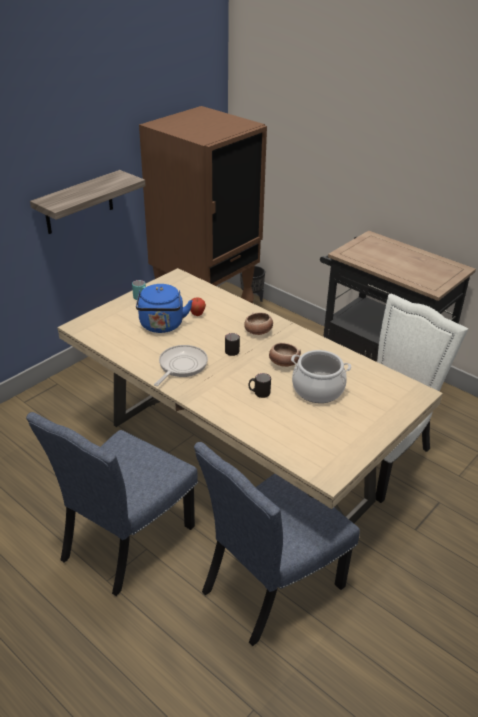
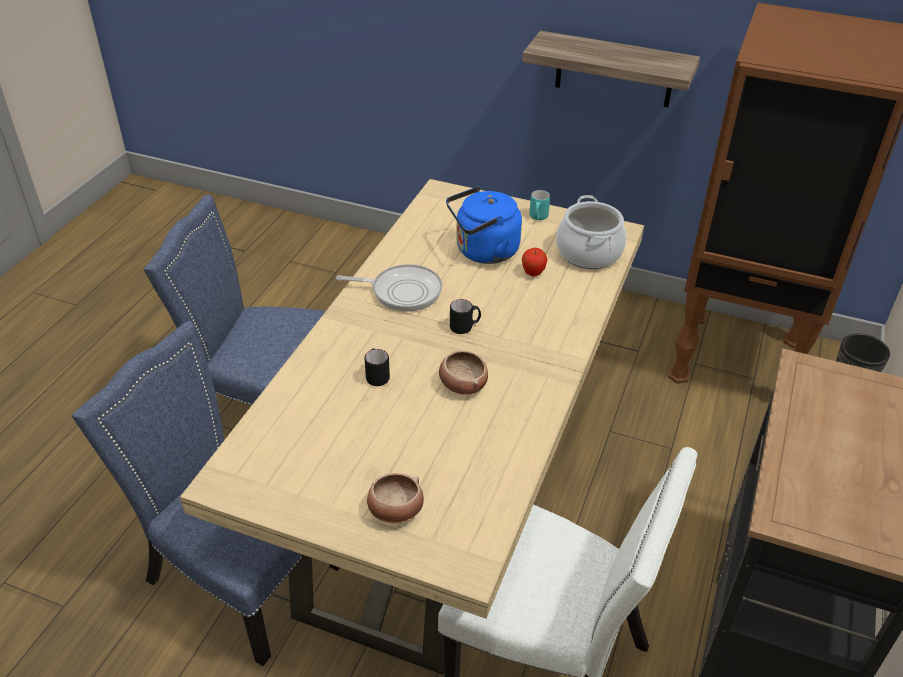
camera: 70 degrees right, 5 degrees up
(258, 332) = (529, 341): bowl -> bowl (395, 511)
(318, 389) = (415, 435): cooking pot -> cooking pot (589, 253)

